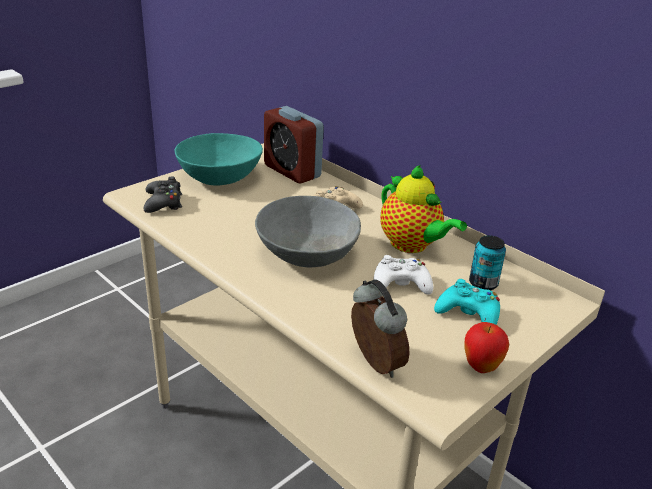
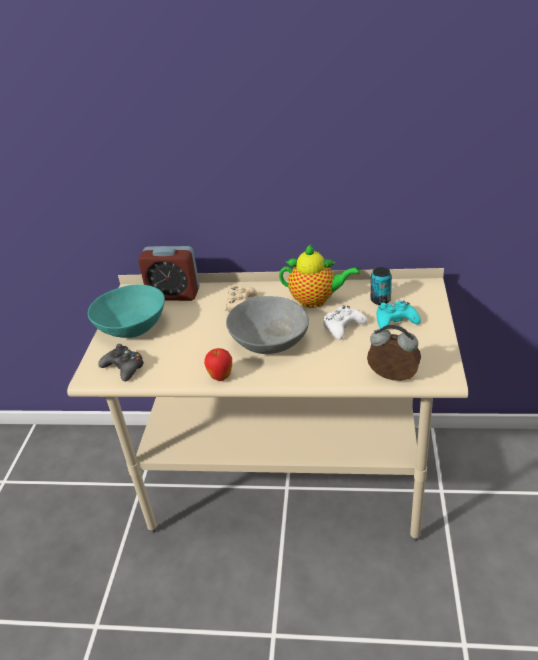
camera: 35 degrees left, 5 degrees up
(480, 367) = (438, 345): apple -> apple (221, 377)

